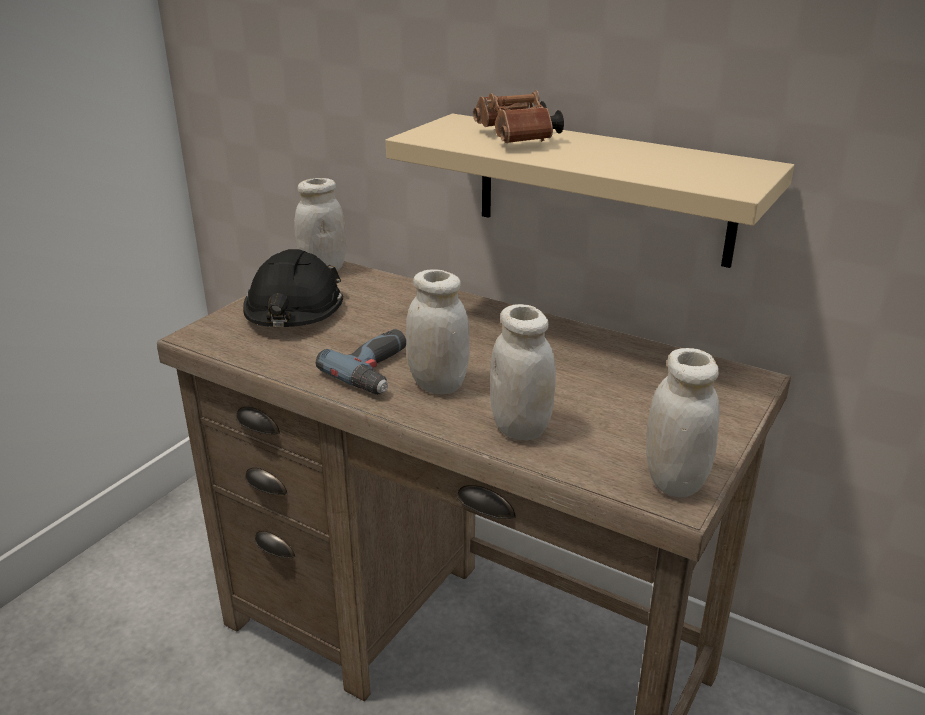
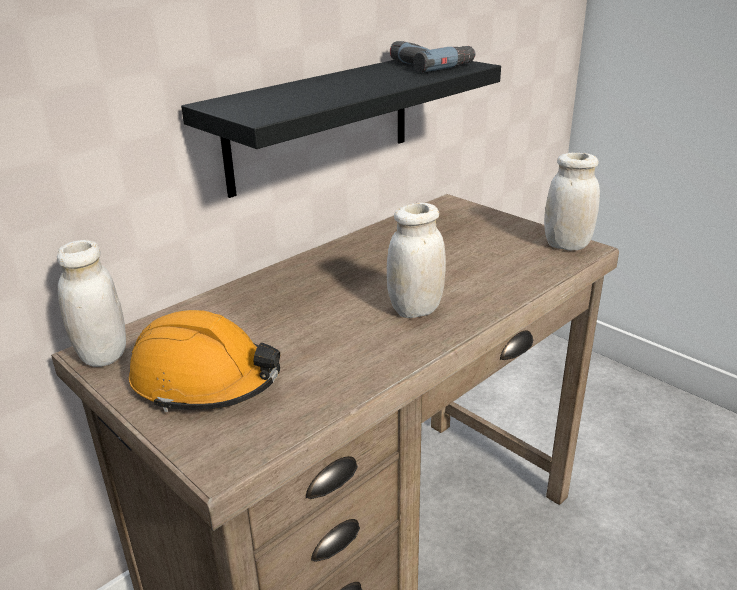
camera: 75 degrees left, 0 degrees up
(294, 311) = (206, 381): black hard hat -> orange hard hat
(379, 371) = (378, 336): power drill -> power drill (429, 64)
(517, 139) = (307, 93): brown binoculars -> none
(520, 428) = (494, 283): white jar -> none
(602, 189) = (321, 122): beige shelf -> black shelf

